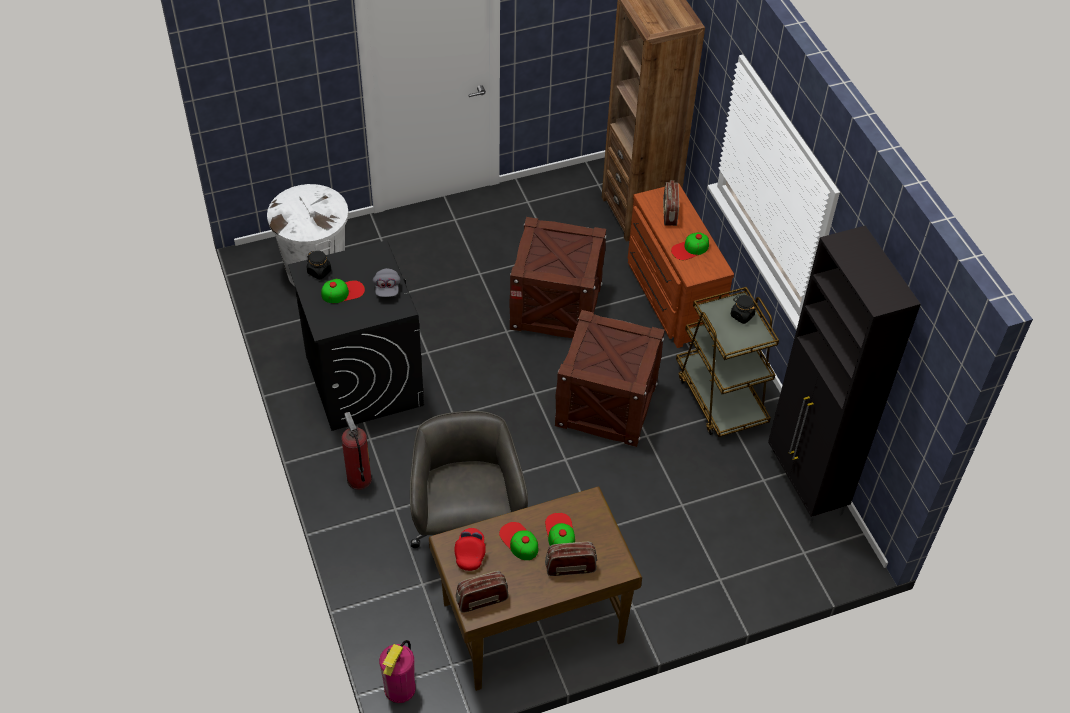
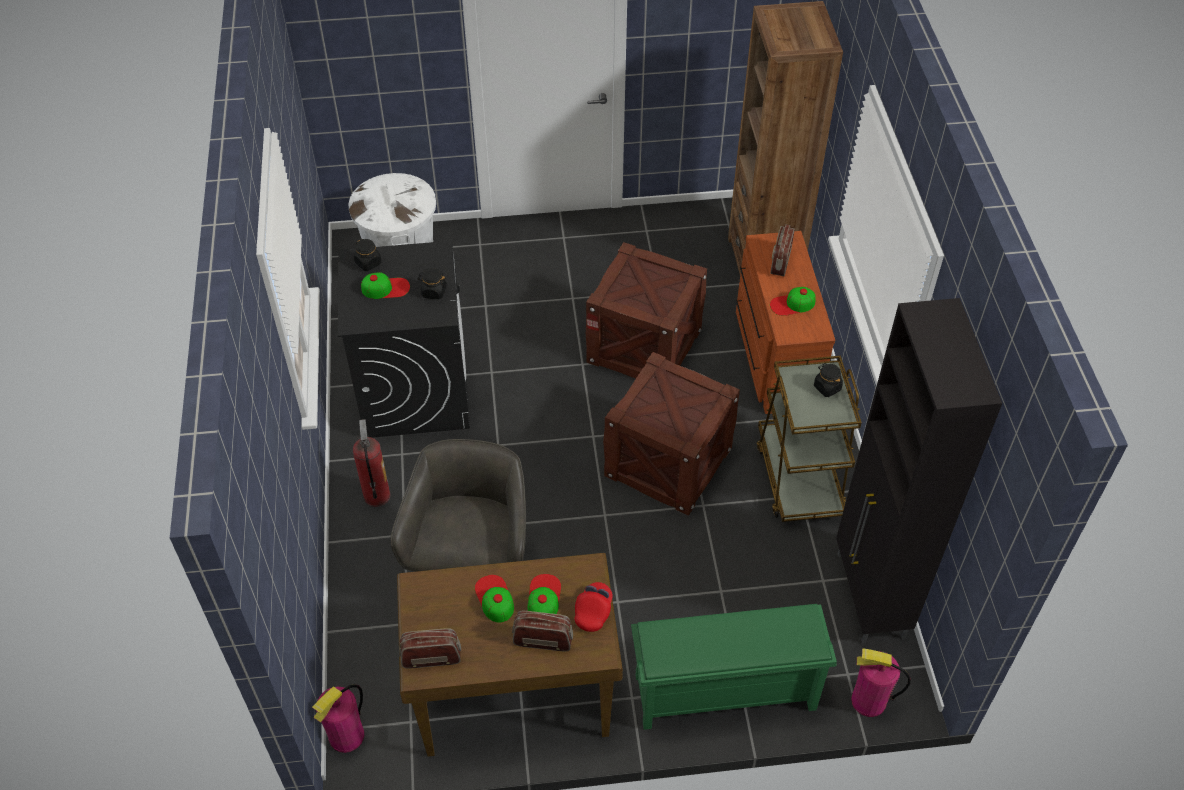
camera: 15 degrees right, 0 degrees up
(387, 288) = (433, 292): grey cap -> black jar
(470, 553) = (436, 601): red cap -> red cap (593, 611)
(707, 589) = (723, 694): none -> green shoe rack
(826, 570) = (868, 701): none -> fire extinguisher

